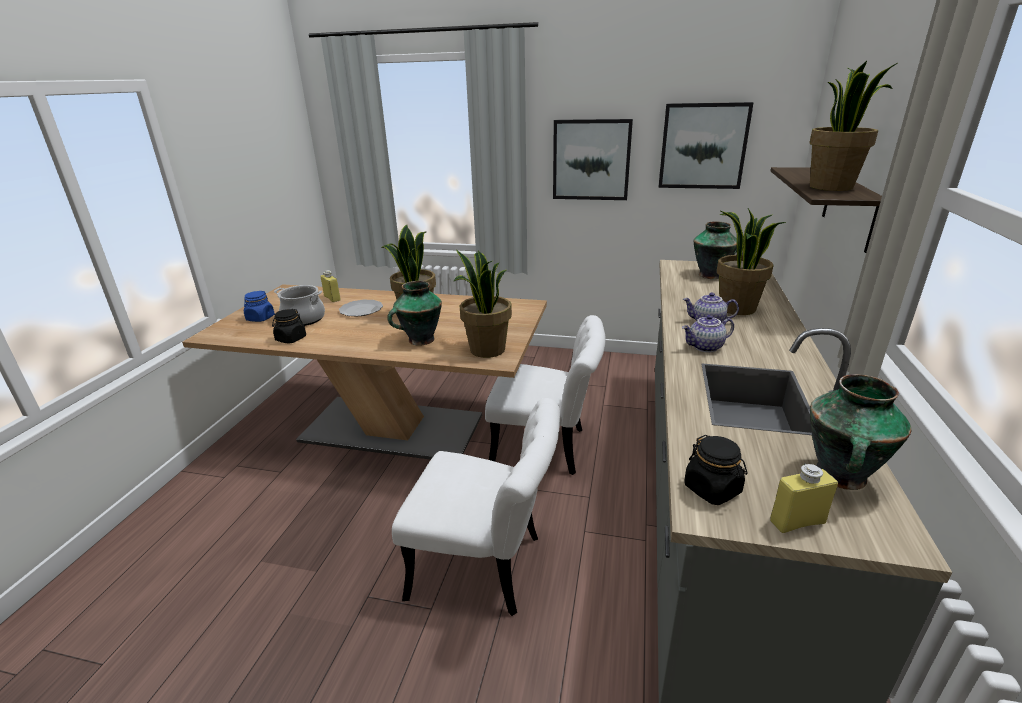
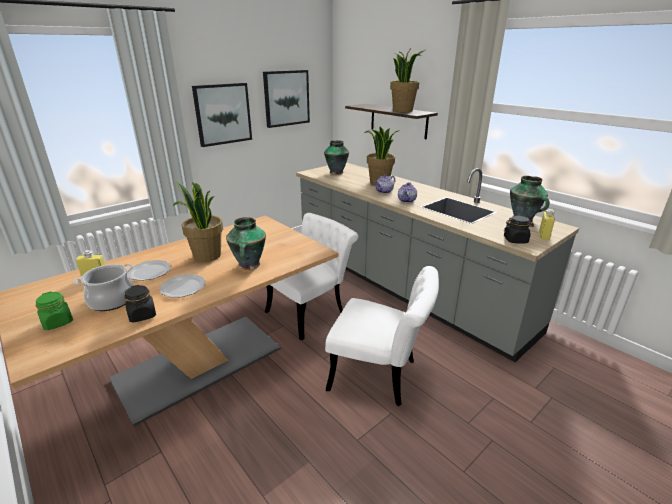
camera: 55 degrees left, 0 degrees up
(260, 318) = (58, 322): blue jar -> green jar
(347, 333) = (182, 288): none -> plate
(486, 350) = (300, 250): potted plant -> none
(487, 567) = (380, 376): white chair -> white chair turned 60 degrees clockwise

